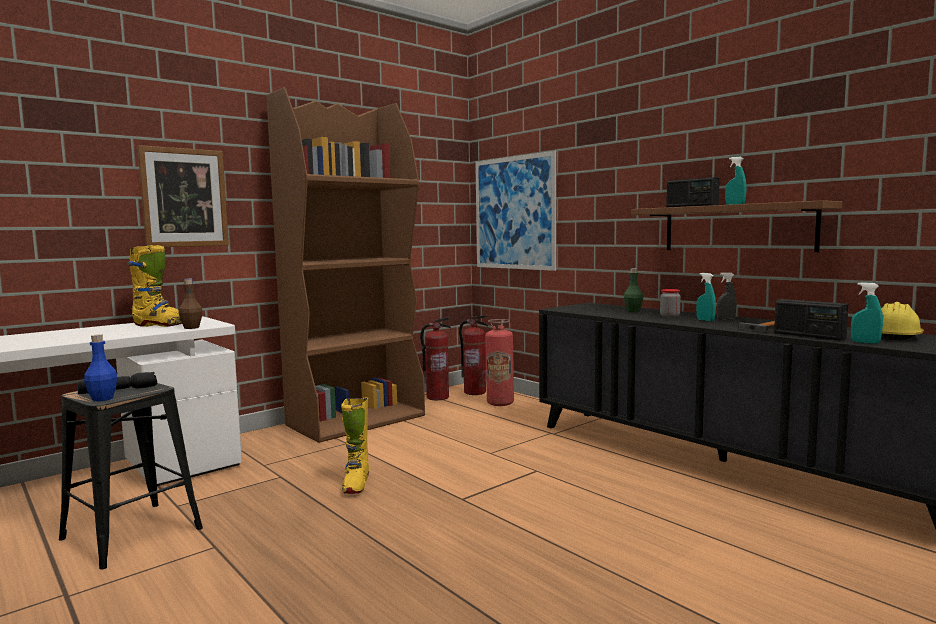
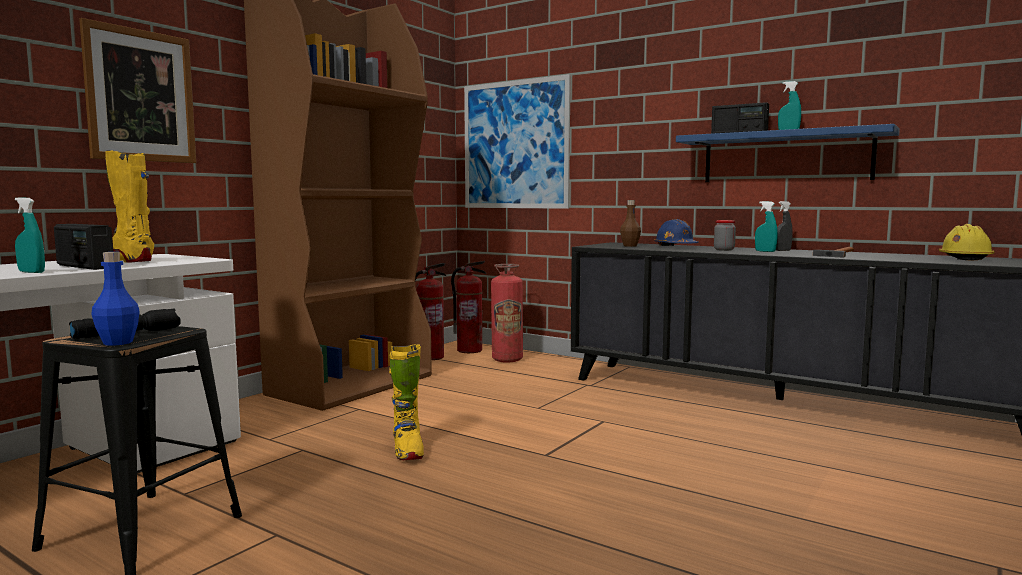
camera: 15 degrees left, 0 degrees up
(162, 325) = (127, 260): yellow boot -> yellow boot turned 135 degrees counterclockwise
(191, 327) = (177, 261): brown bottle -> brown bottle (630, 246)
(633, 311) = (675, 247): green bottle -> blue hard hat
(737, 228) = (785, 157): brown shelf -> blue shelf
(808, 336) = (890, 259): radio -> radio (84, 266)
(865, 342) = (951, 262): turquoise spray bottle -> turquoise spray bottle (31, 272)

